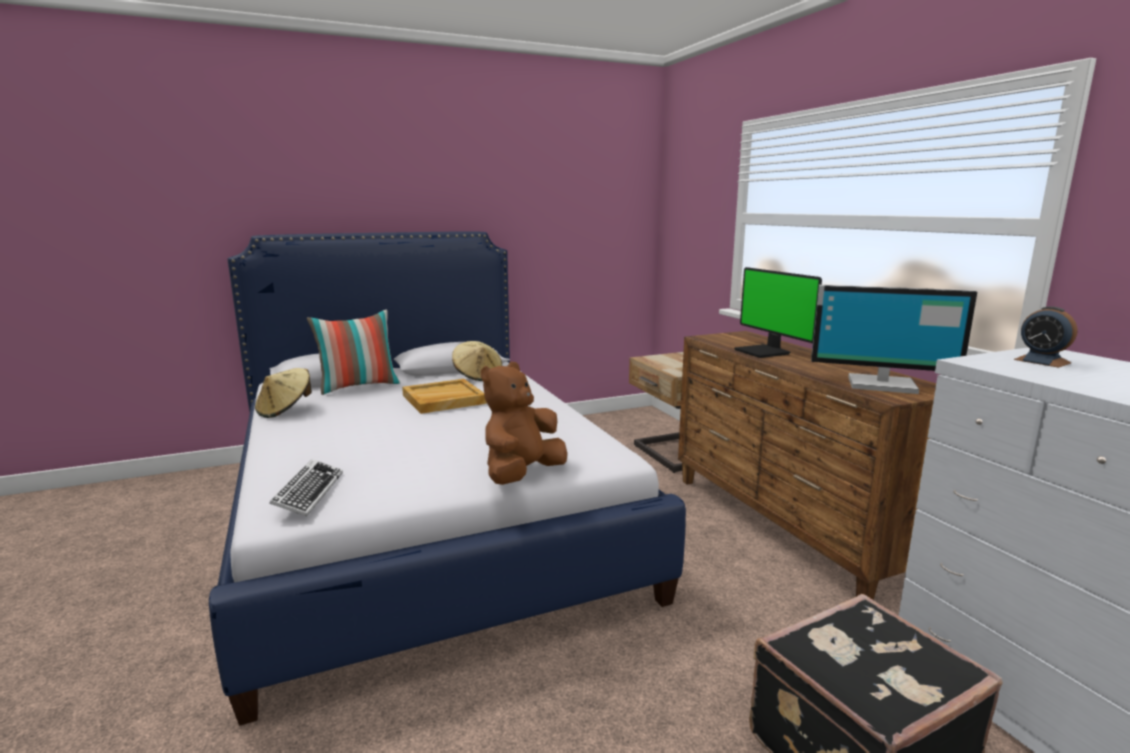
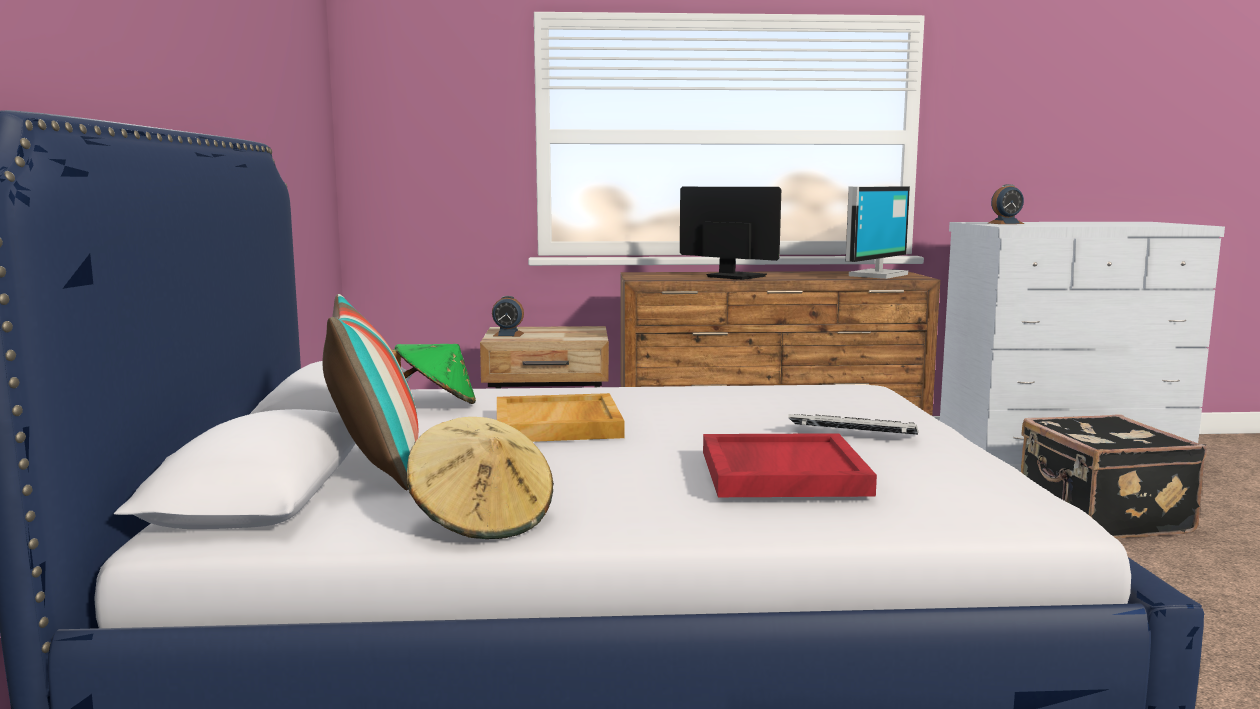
camera: 70 degrees left, 5 degrees down
(309, 493) = (974, 491): keyboard -> keyboard (852, 434)
(346, 447) = (781, 472): none -> red tray
(477, 376) = (436, 404): beige hat -> green hat
(522, 475) = (908, 415): brown plush toy -> none
(662, 358) = (508, 334): none -> alarm clock
(764, 352) = (734, 277): monitor -> monitor turned 135 degrees counterclockwise

